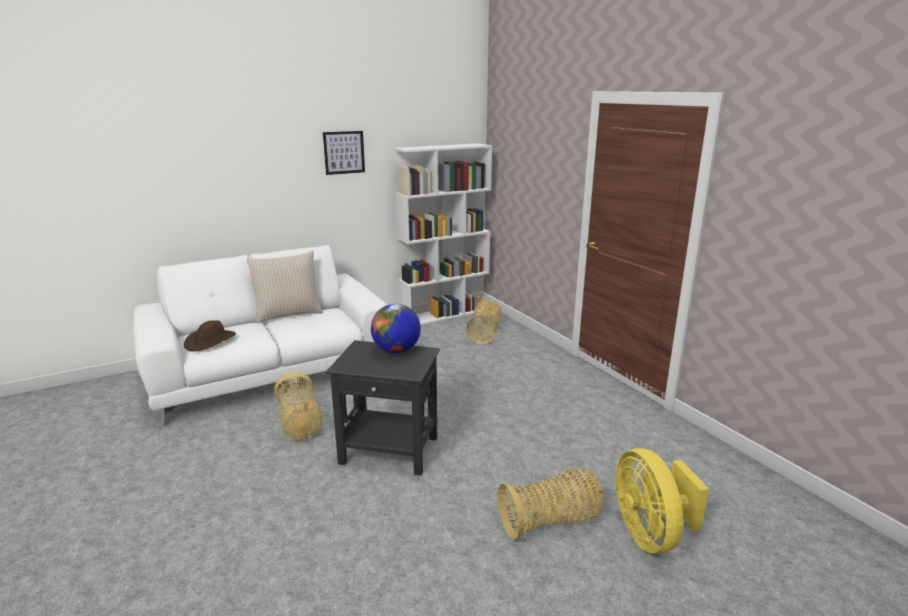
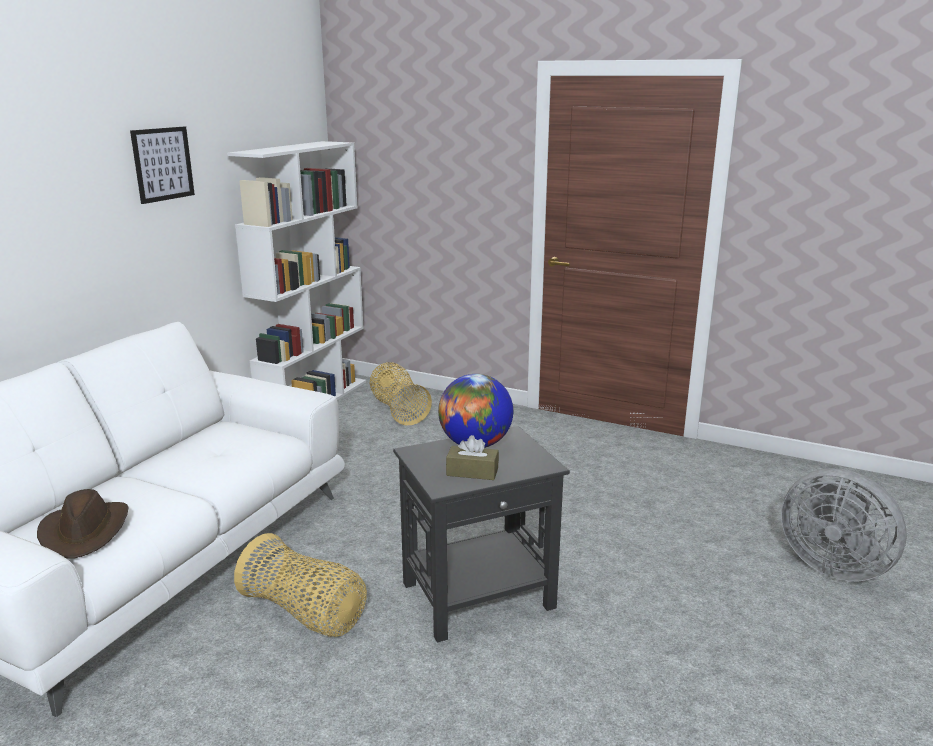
camera: 35 degrees left, 0 degrees up
(288, 314) = (161, 450): beige pillow -> none
(369, 364) = (472, 472): none -> brown tissue box
(550, 522) = (744, 595): basket -> none
(651, 534) = (832, 565): yellow fan -> grey fan

